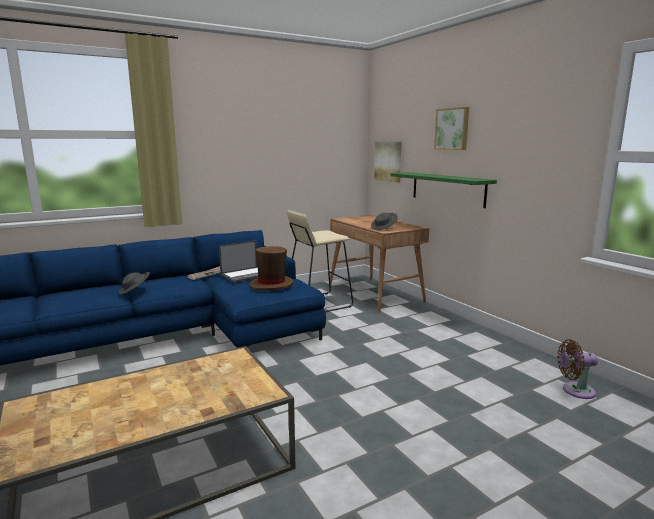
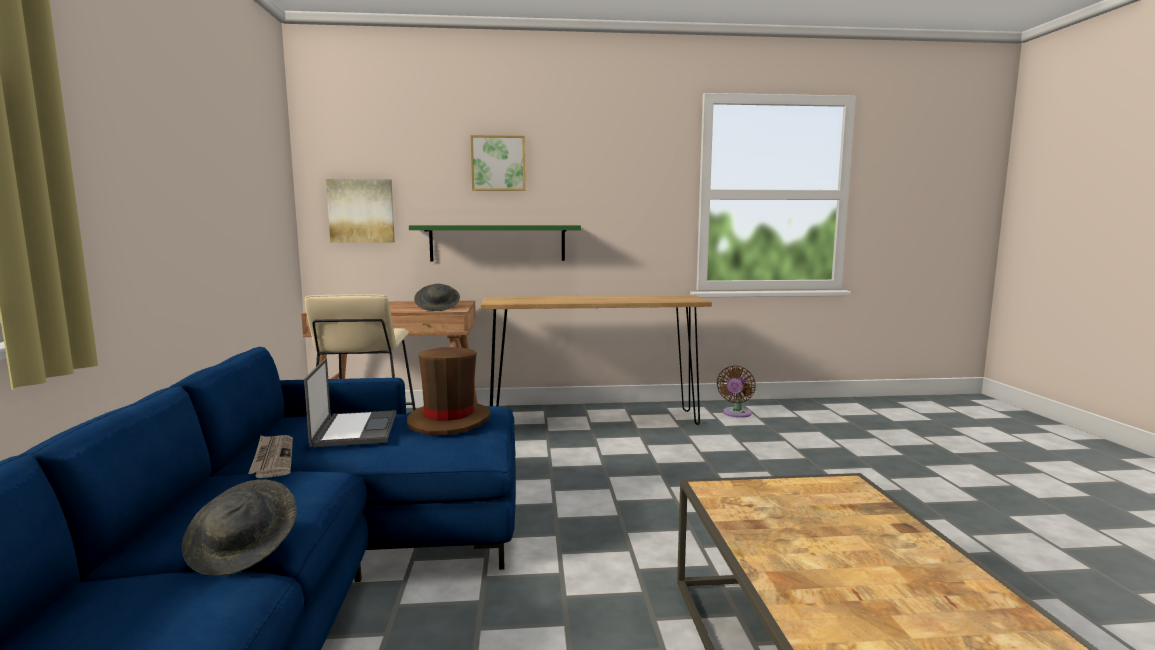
camera: 65 degrees left, 5 degrees down
(458, 338) = (593, 420): none -> brown console table

